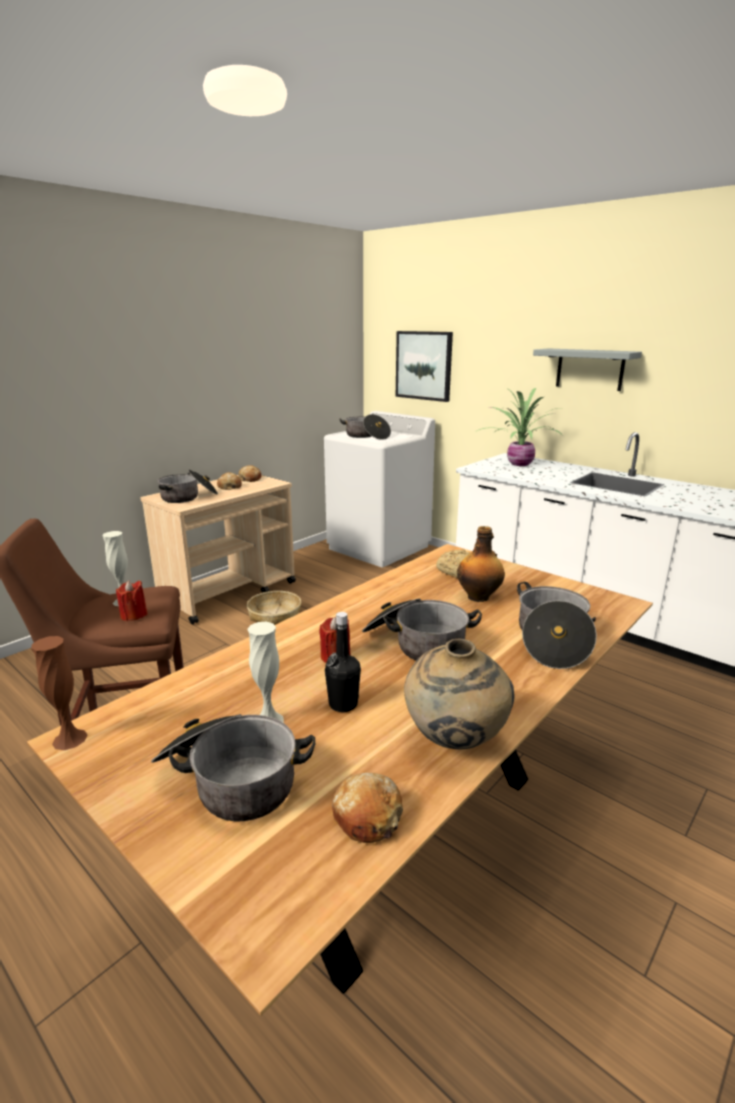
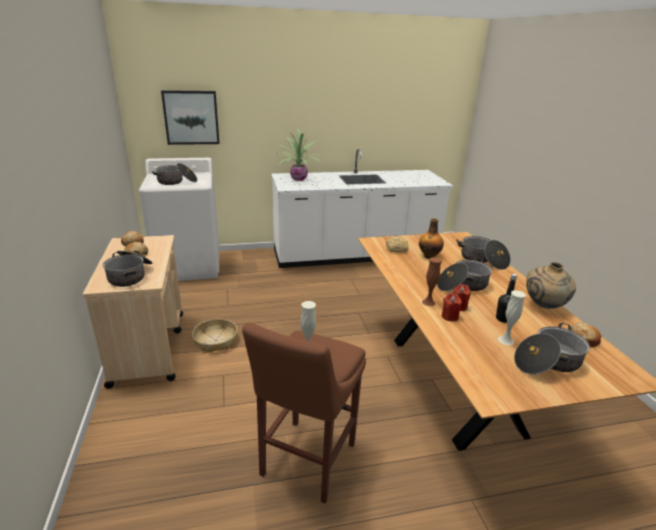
camera: 55 degrees left, 5 degrees up
(70, 739) = (489, 401): brown vase -> brown vase (428, 302)
(134, 615) = (335, 353): red candle -> red candle (449, 316)
(590, 369) = (321, 114): grey shelf -> none

